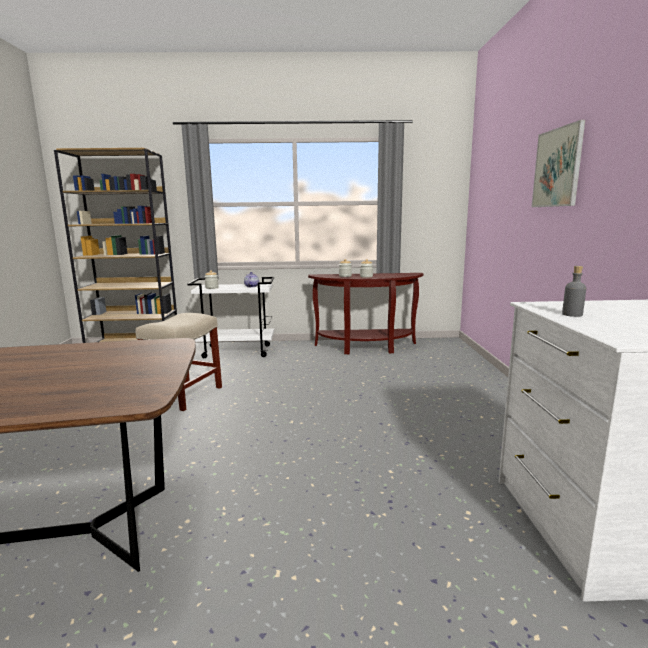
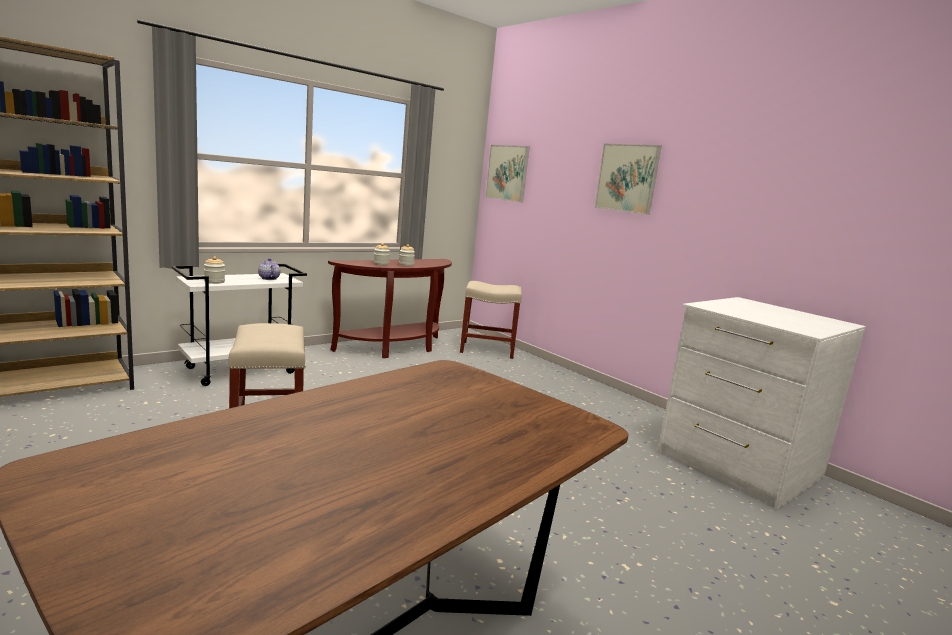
camera: 40 degrees left, 0 degrees up
(450, 357) = (488, 350): none -> beige stool
(481, 187) = (507, 173): none -> picture
(572, 314) = (742, 314): grey bottle -> none

